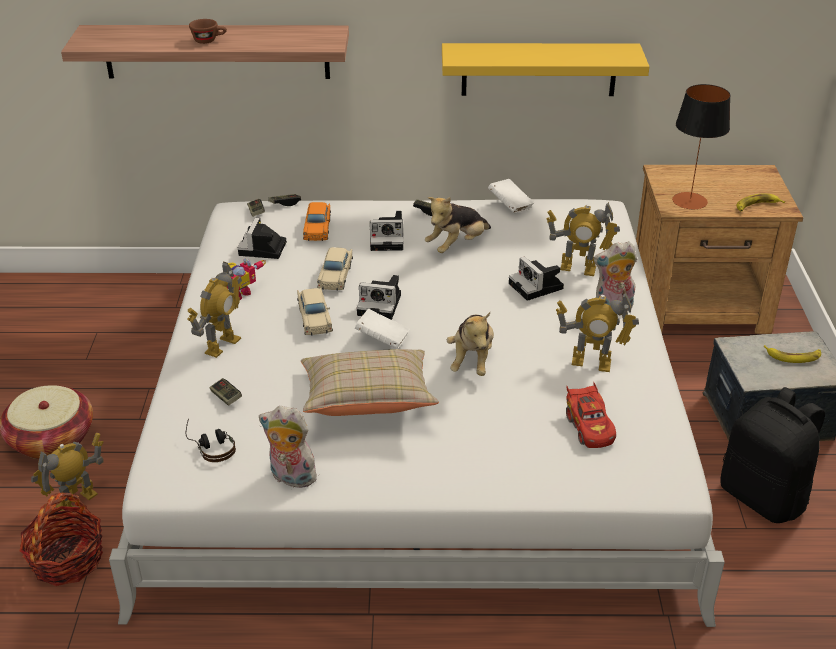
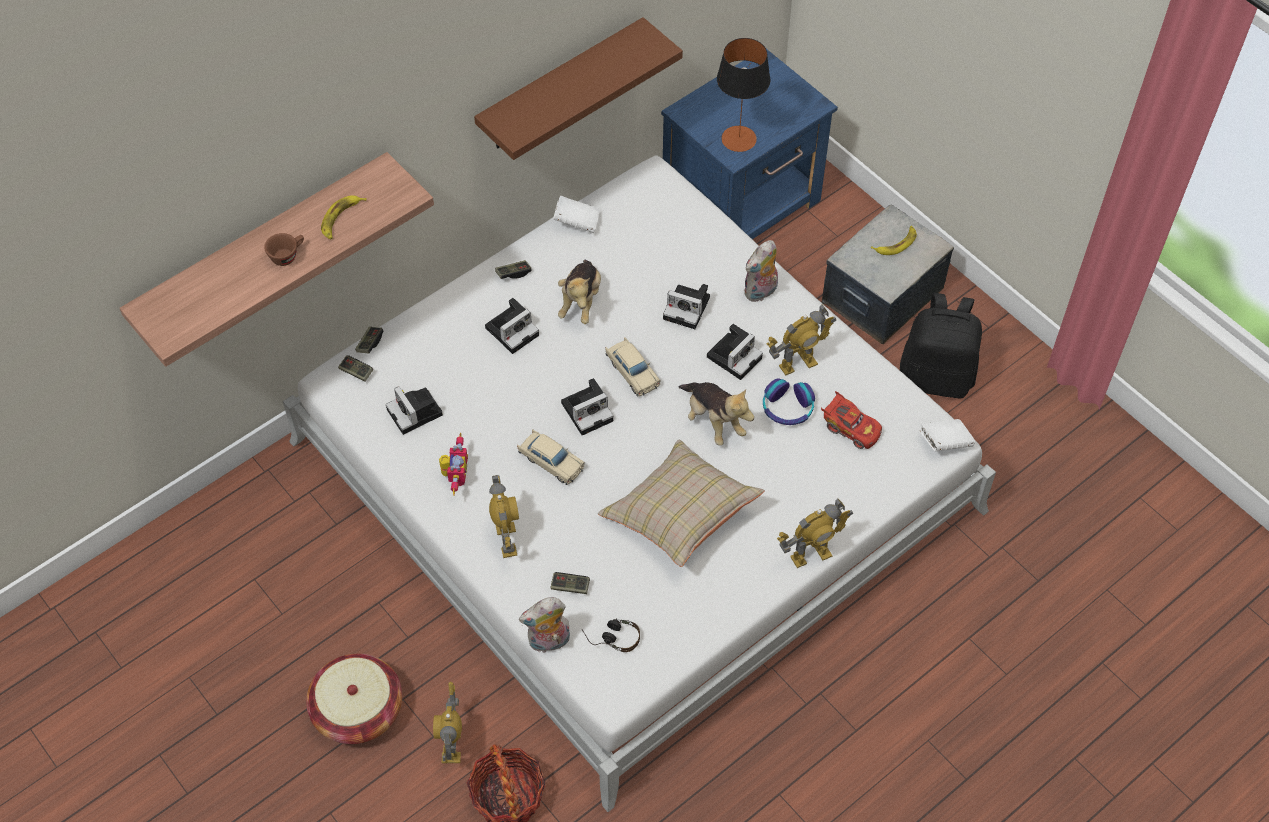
camera: 40 degrees left, 20 degrees up
(290, 478) = (698, 621): plush toy -> plush toy (548, 642)
(318, 228) = (435, 356): orange toy car -> none
(336, 275) = (515, 402): beige toy car -> beige toy car (632, 371)
(382, 340) = (628, 447): white book -> white book (945, 442)
(539, 69) = (561, 86): yellow shelf -> brown shelf
(541, 332) = (735, 356): none -> camera
(547, 385) = (787, 408): none -> headphones
(578, 269) = (701, 266): toy robot -> toy robot (810, 555)
(700, 306) = (743, 202): brown nightstand -> blue nightstand
(756, 206) = (794, 114): banana -> banana (341, 219)

